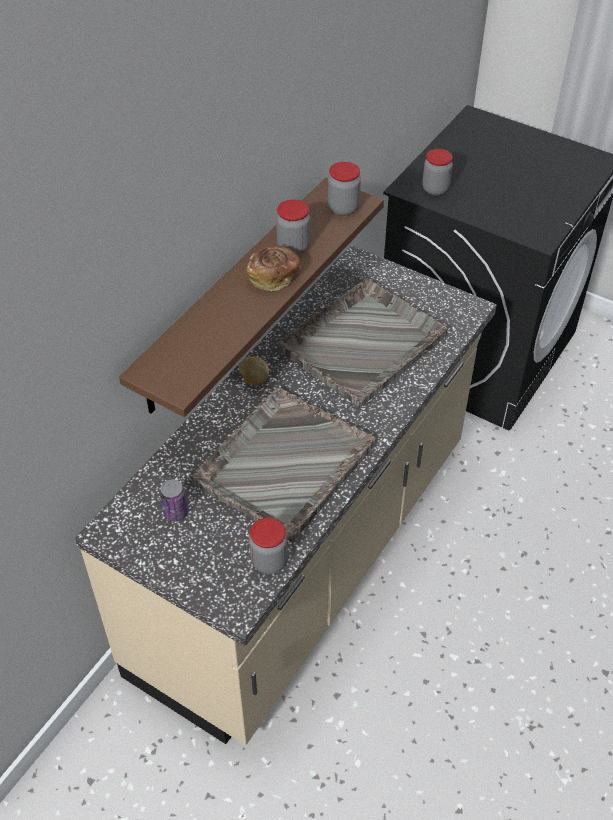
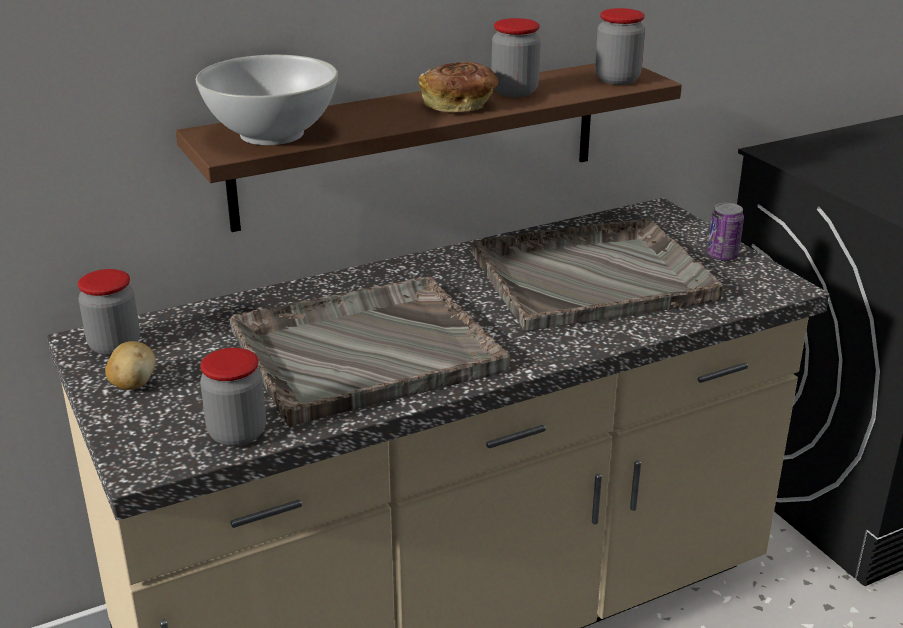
camera: 30 degrees right, 20 degrees down
(175, 512) = (182, 350): can -> can (722, 256)
(189, 357) = (273, 134): none -> white bowl
(254, 379) = (413, 270): potato -> potato (133, 384)
(435, 189) = (815, 160): jar -> jar (115, 346)

